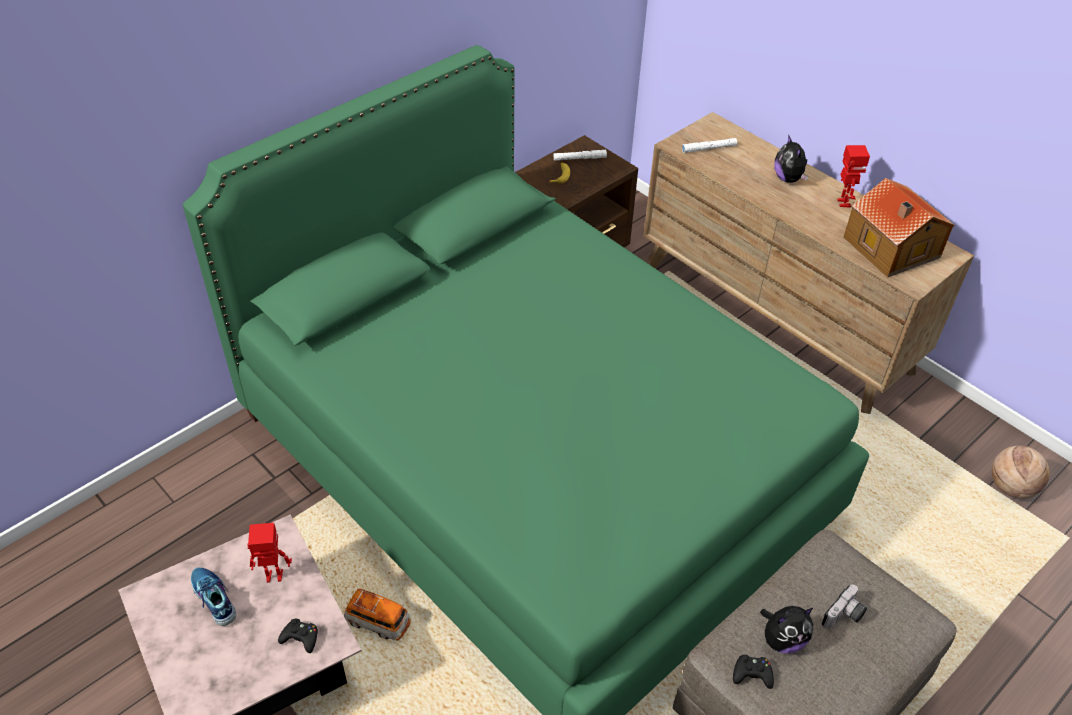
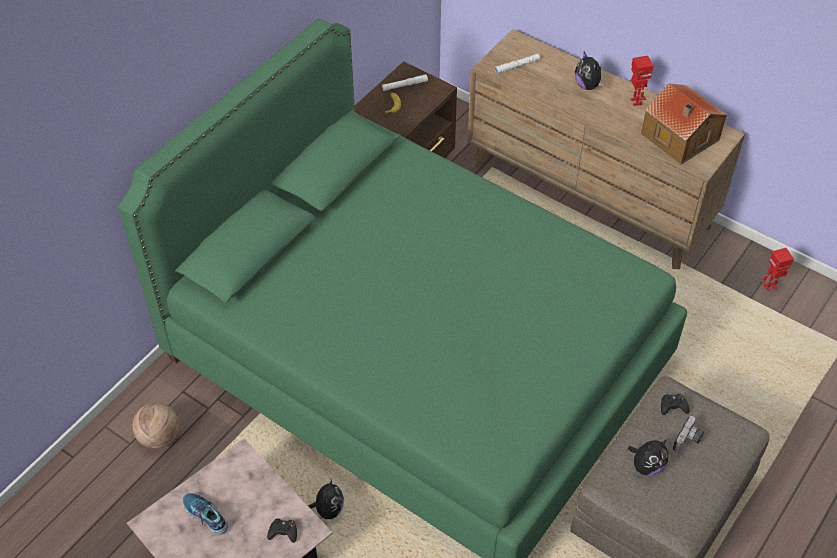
camera: 10 degrees left, 5 degrees up
(274, 577) = (247, 490): toy robot -> toy robot (770, 287)
(378, 622) = (328, 509): toy car -> plush toy
(752, 674) = (629, 495): black game controller -> black game controller (673, 406)
(1010, 487) = (796, 312): basketball -> basketball (159, 437)

